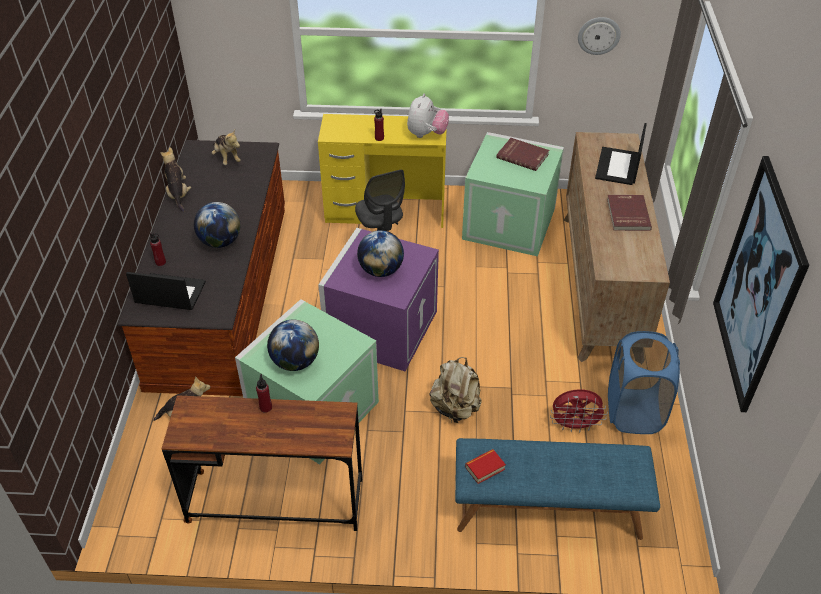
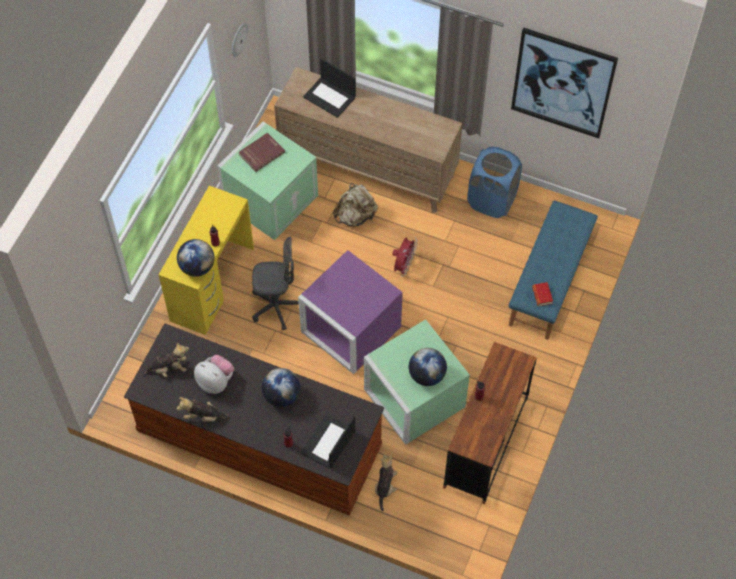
camera: 70 degrees left, 15 degrees up
(381, 270) = (355, 294): globe -> globe (197, 267)
(426, 134) = (226, 207): plush toy -> plush toy (216, 381)
(455, 408) = (448, 306): beige backpack -> beige backpack (355, 216)
(574, 425) = (490, 240): red fan -> red fan (403, 265)
(627, 214) = (385, 116): red book -> none

